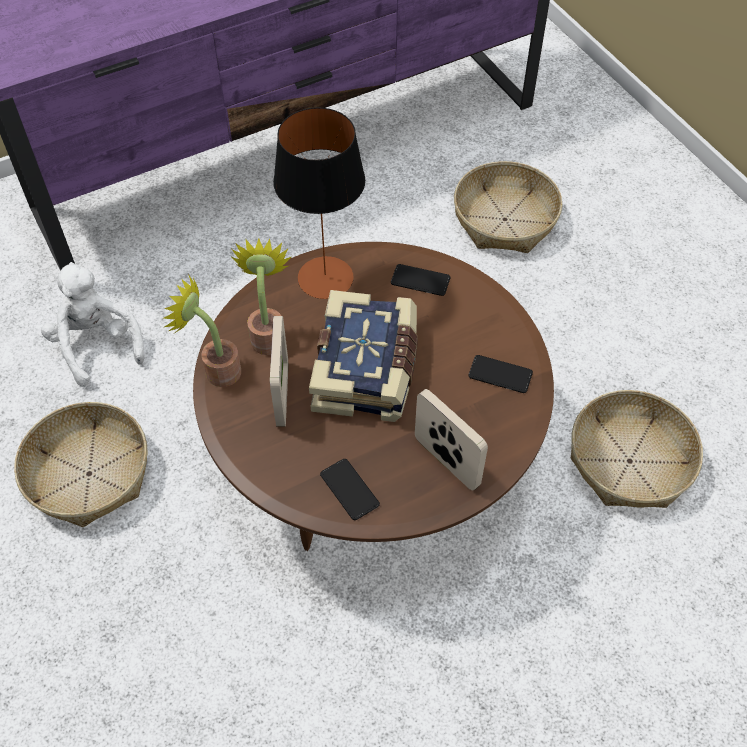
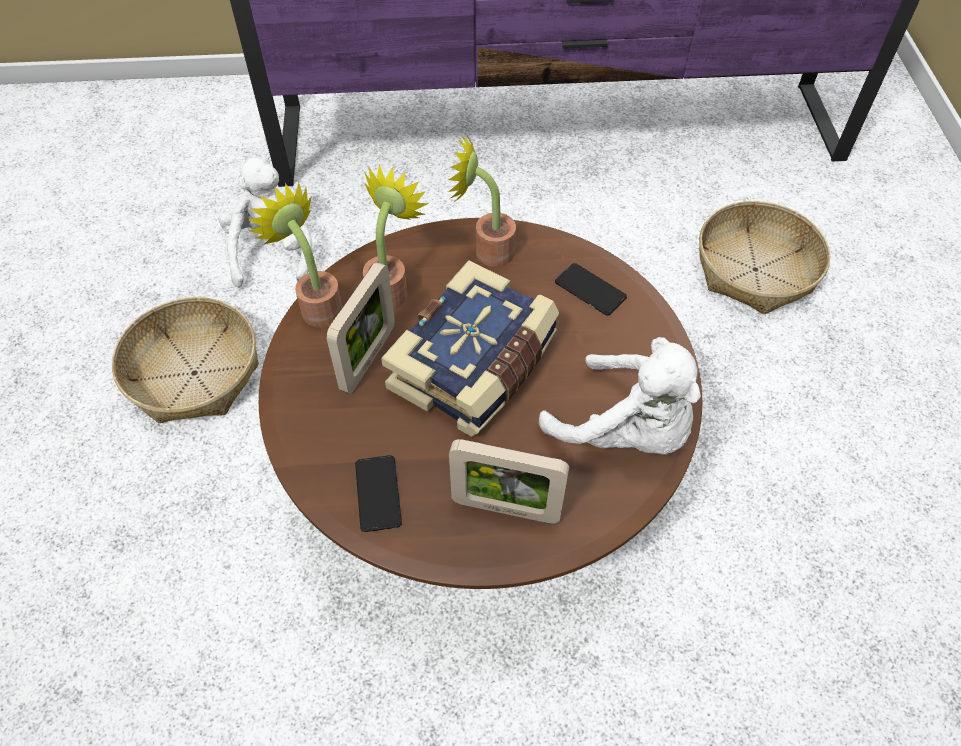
camera: 25 degrees right, 0 degrees up
(325, 277) = (486, 250): table lamp -> potted plant
(446, 462) = (506, 508): picture frame -> picture frame turned 120 degrees clockwise
(500, 374) = (626, 430): phone -> white plush toy
(629, 461) = (772, 597): basket -> none

